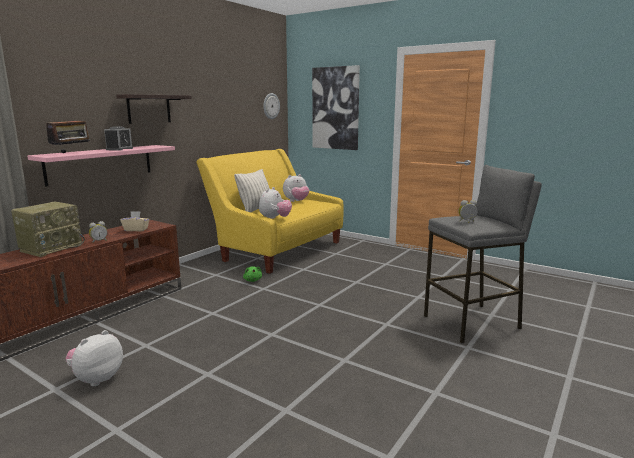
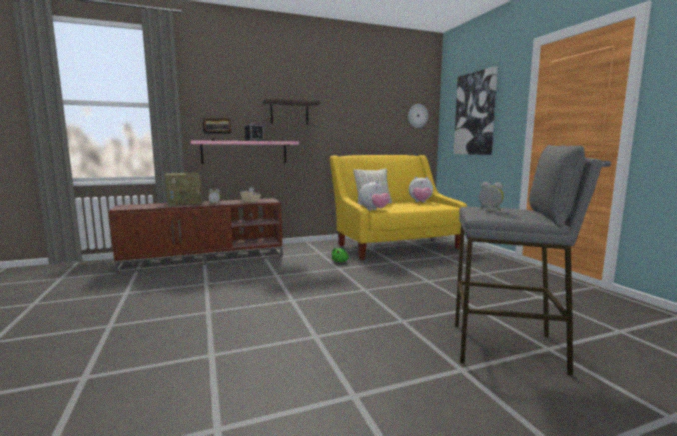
camera: 35 degrees right, 5 degrees down
(97, 378) = (151, 294): plush toy -> none

